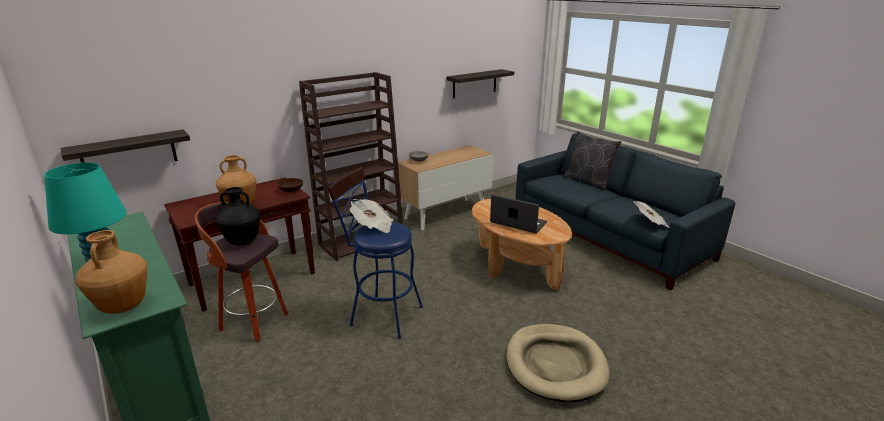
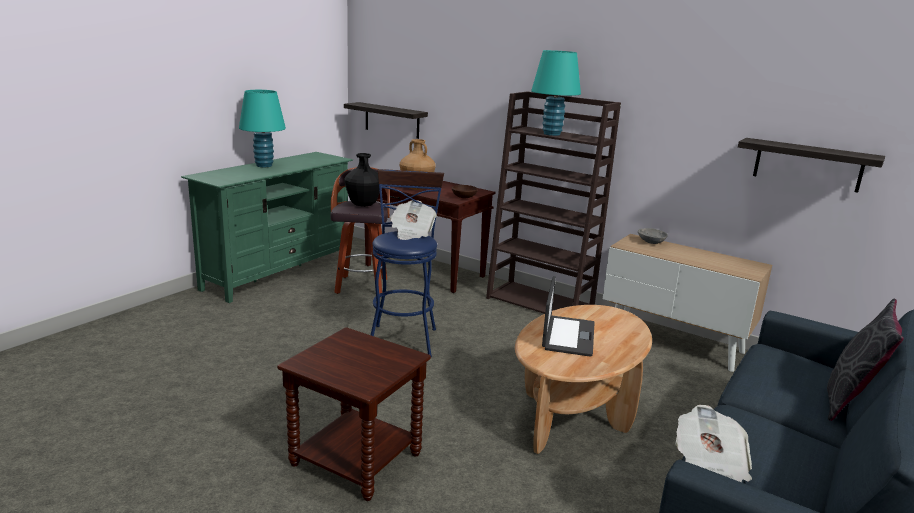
camera: 70 degrees right, 5 degrees down
(123, 307) = (213, 176): brown vase -> none
(347, 109) = (551, 134): none -> turquoise table lamp
(555, 365) = (357, 459): beige dog bed -> brown side table

